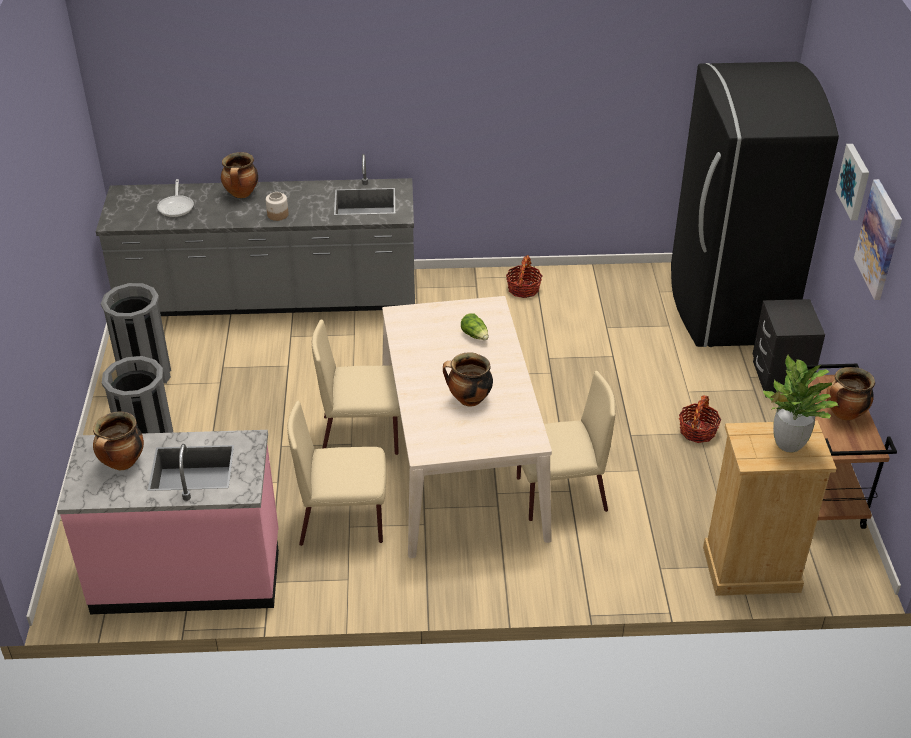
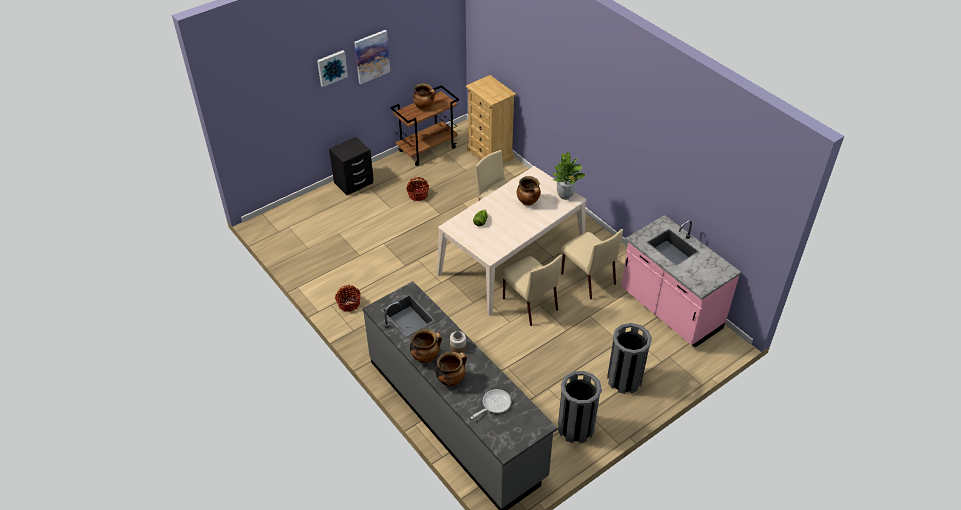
camera: 125 degrees left, 5 degrees up
(122, 463) = (696, 269): cooking pot -> cooking pot (426, 357)
(726, 305) = (302, 220): black fridge -> none
(788, 444) = (488, 87): potted plant -> potted plant (565, 195)

